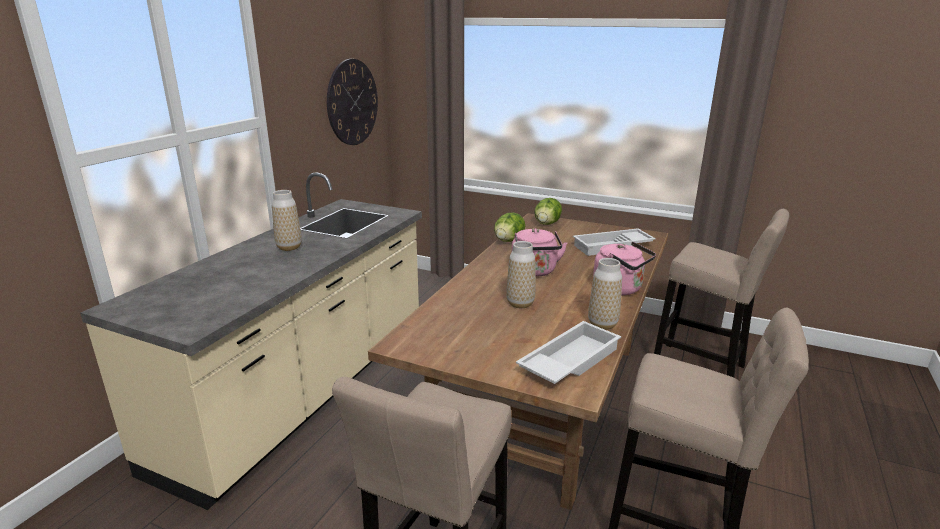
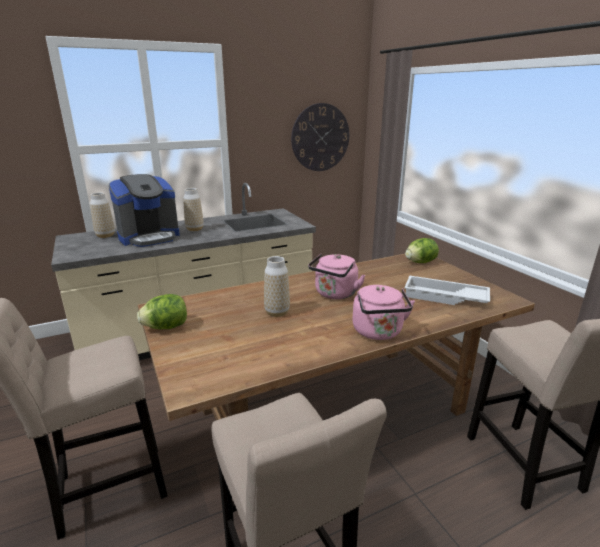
camera: 40 degrees right, 0 degrees up
(250, 272) = (149, 237): none -> coffee machine
(508, 240) = (361, 266): lettuce -> lettuce (166, 327)
(568, 360) = (225, 366): white tray -> none
(602, 324) = (304, 353): vase -> vase (105, 235)

